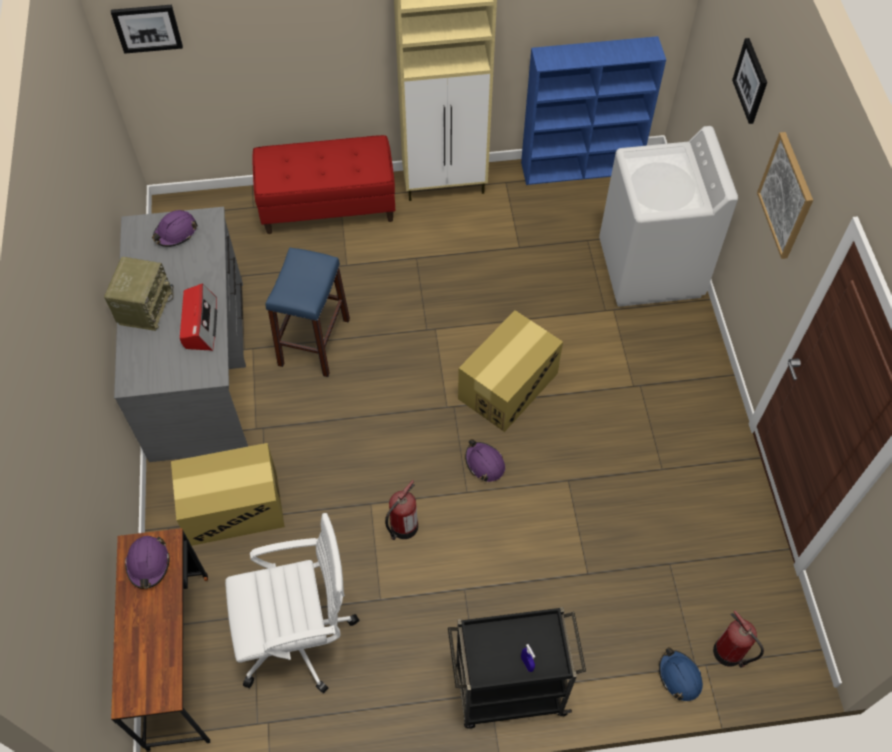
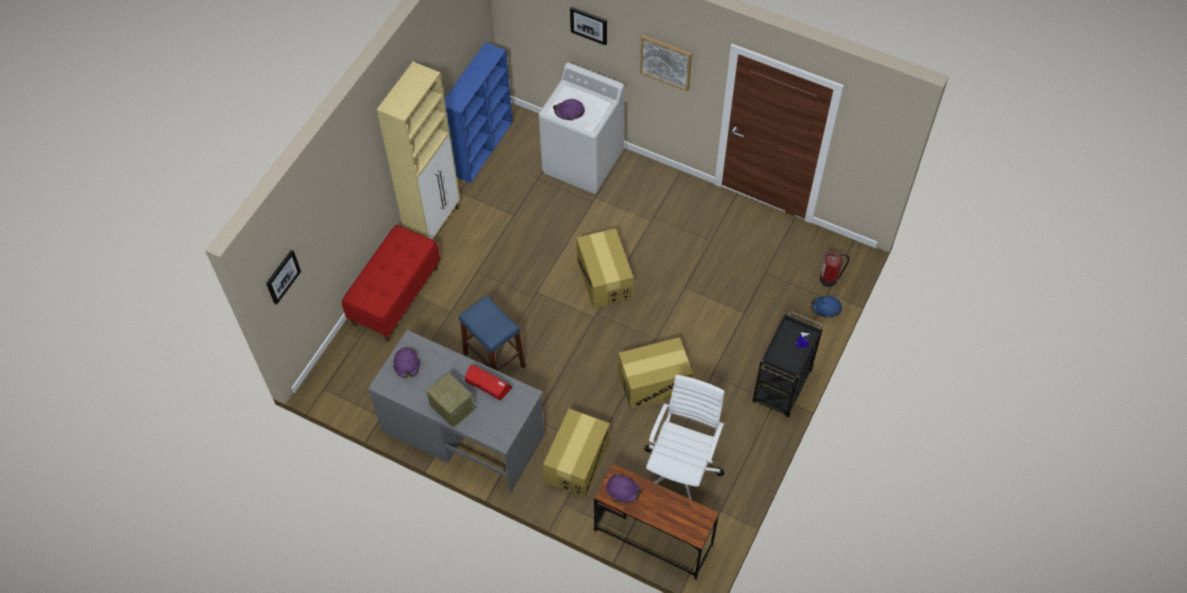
camera: 55 degrees left, 0 degrees up
(403, 528) = (654, 383): fire extinguisher -> cardboard box
(484, 463) = (644, 320): purple hard hat -> purple hard hat (569, 112)

